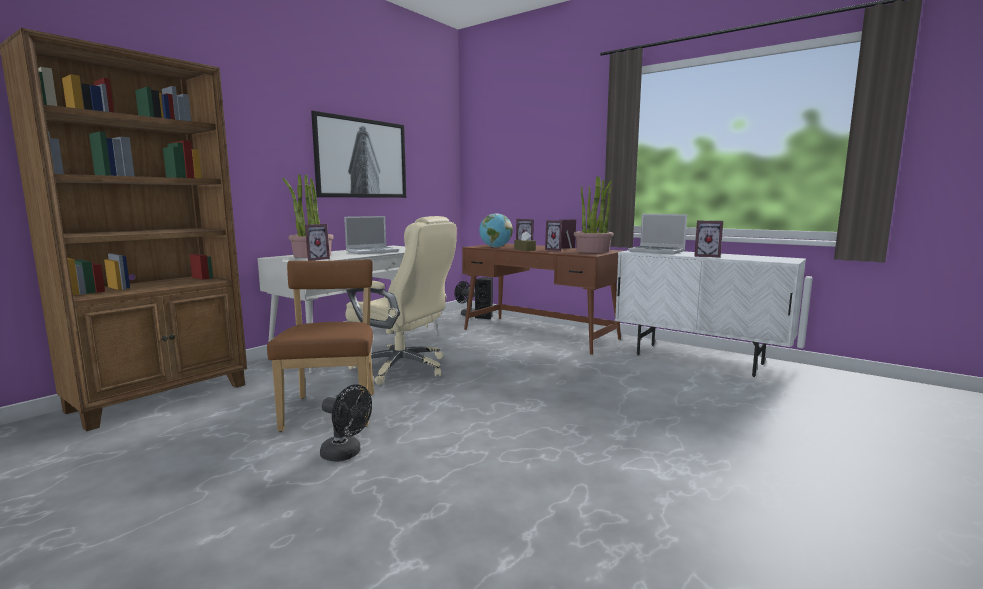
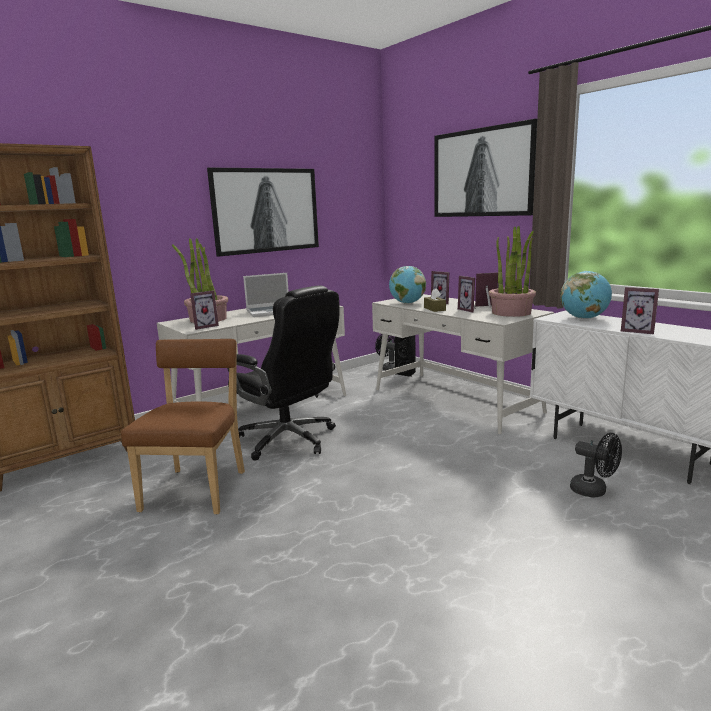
camera: 15 degrees right, 5 degrees up
(346, 454) = (182, 548): black fan -> black fan (594, 491)
(403, 368) = (289, 440): beige office chair -> black office chair
(539, 334) = (454, 400): brown desk -> white desk
(555, 136) = (481, 172): none -> picture
(657, 251) = (584, 318): laptop -> globe

